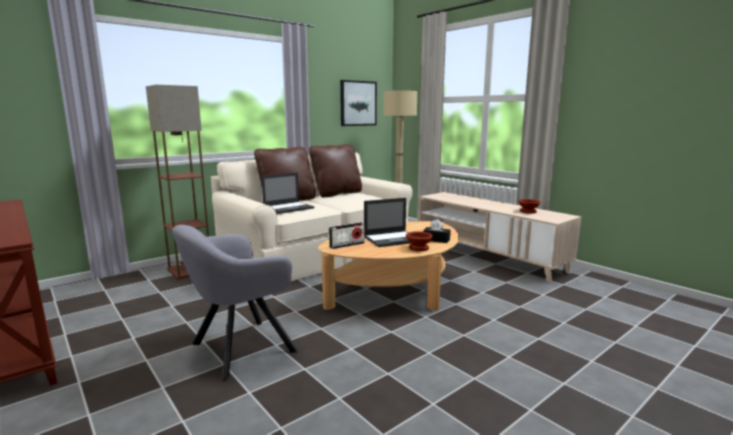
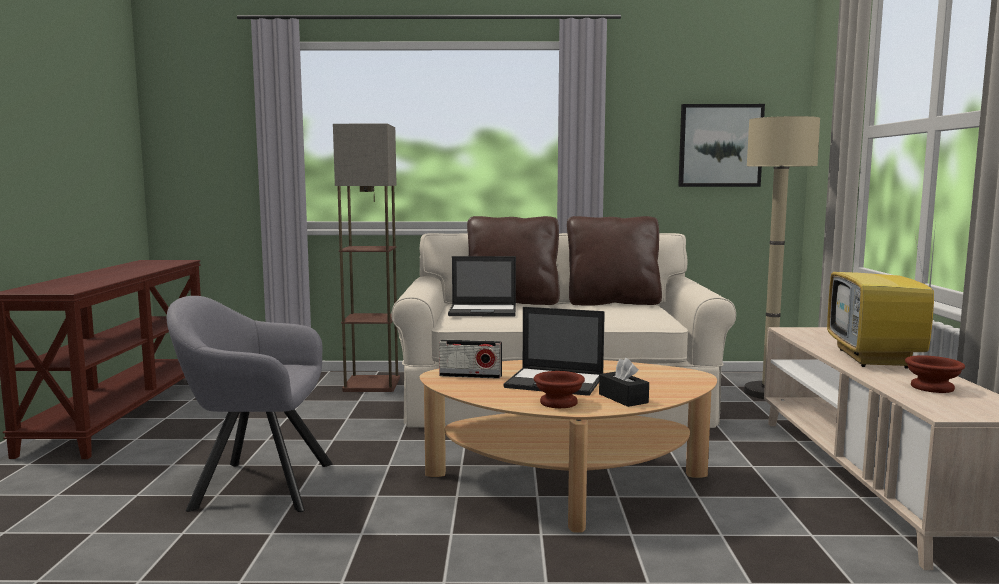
camera: 40 degrees right, 5 degrees down
(487, 204) = (875, 359): none -> television

